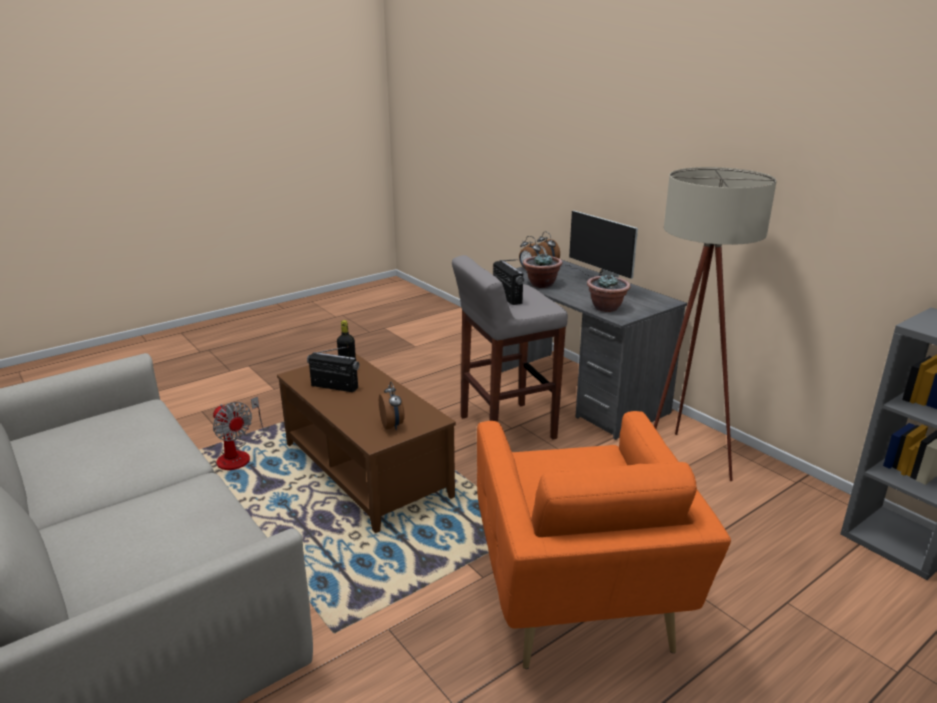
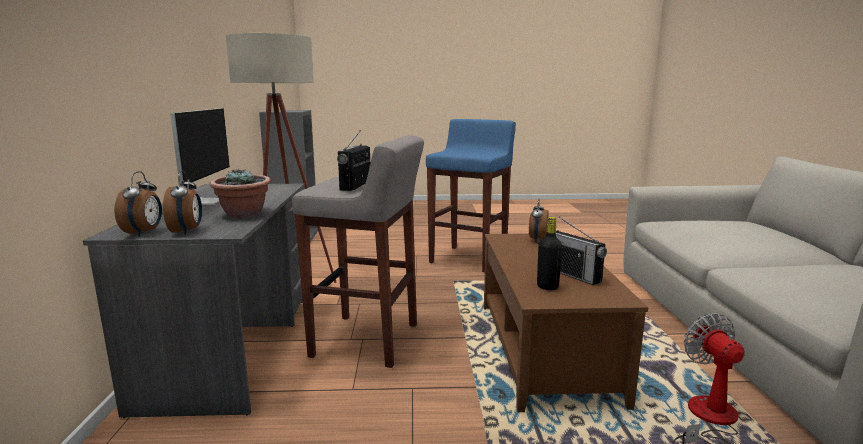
camera: 145 degrees left, 10 degrees down
(577, 600) = (469, 259): orange armchair -> blue stool
(606, 308) = (271, 191): potted plant -> none

